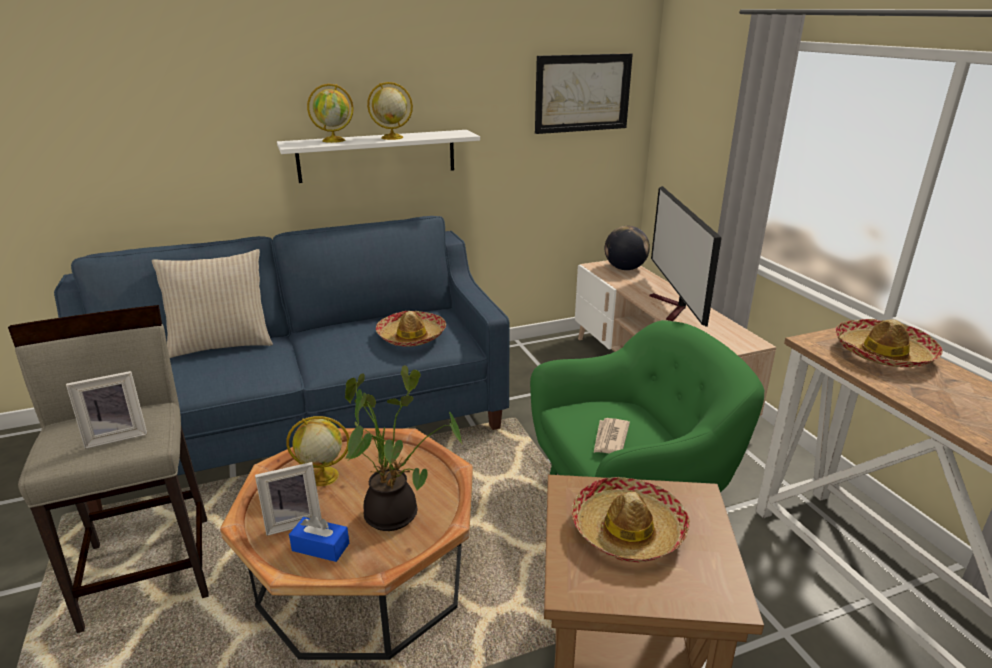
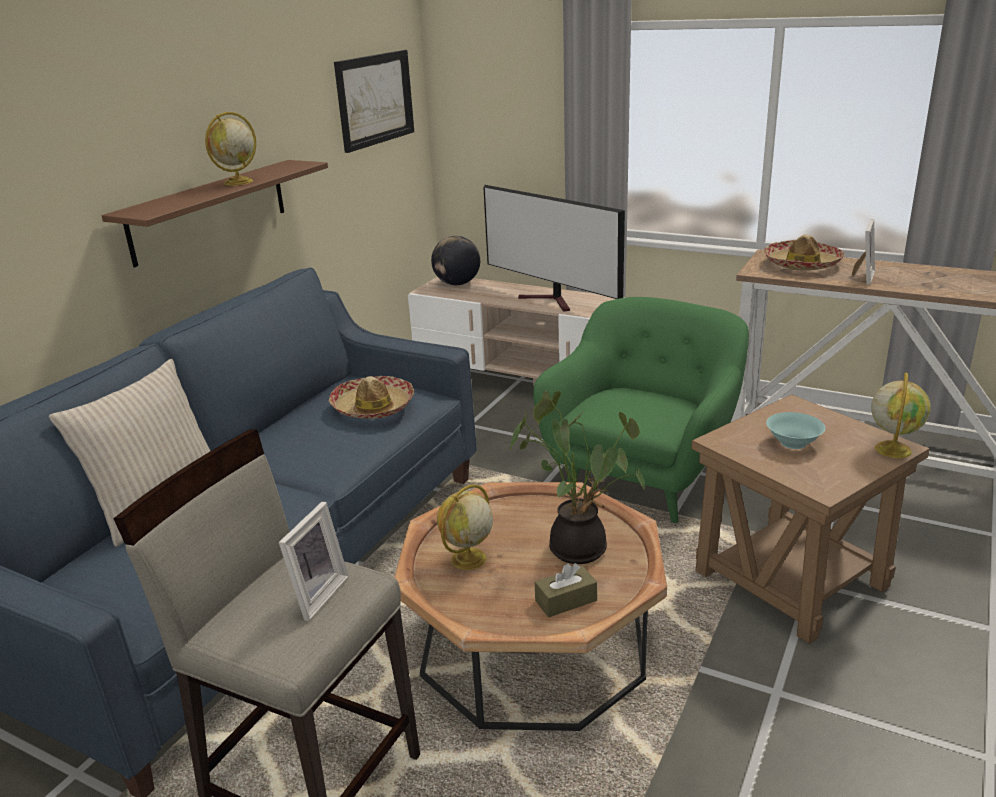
camera: 40 degrees left, 0 degrees up
(293, 521) = (508, 600): picture frame -> picture frame (861, 277)
(320, 547) = (566, 600): blue tissue box -> brown tissue box
(334, 140) = (178, 198): globe -> globe (892, 449)
(377, 155) = (210, 211): white shelf -> brown shelf
(610, 438) = (650, 413): newspaper -> none
(628, 530) = (793, 443): hat -> turquoise bowl

